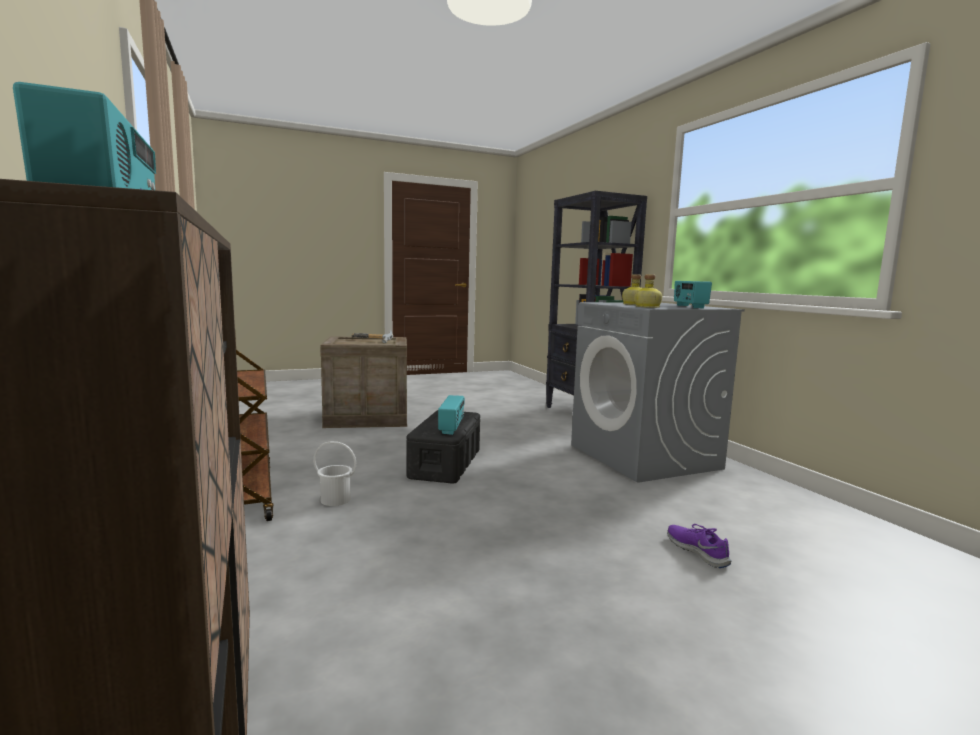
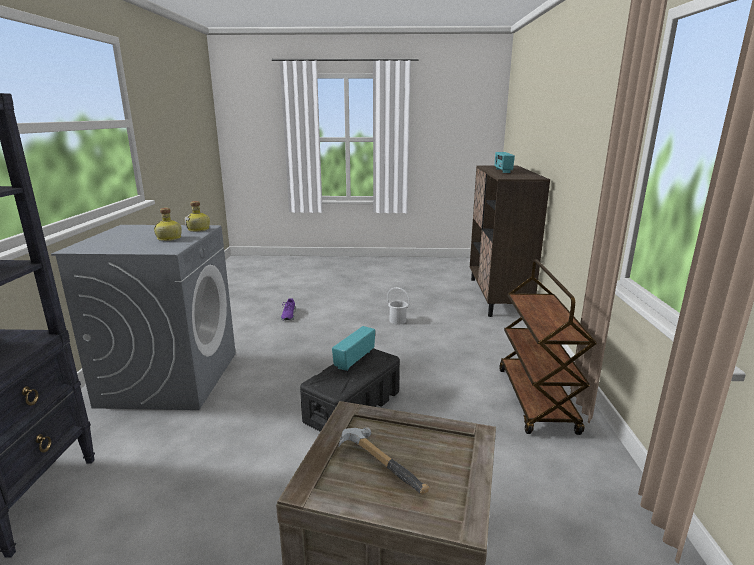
camera: 155 degrees left, 10 degrees up
(335, 500) = (459, 380): white bucket -> white bucket (397, 320)
(689, 306) = (140, 231): radio -> none

